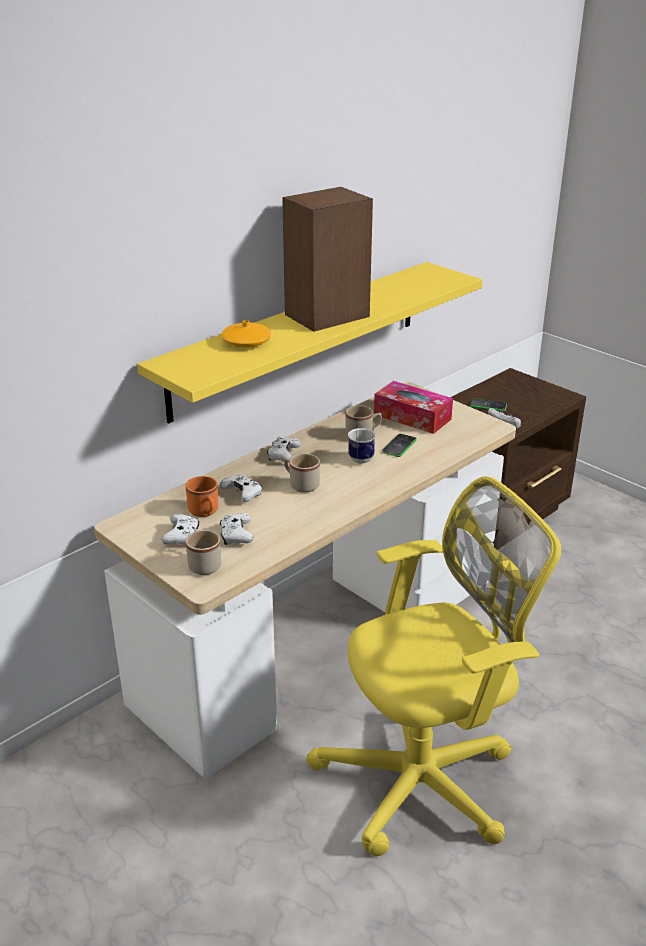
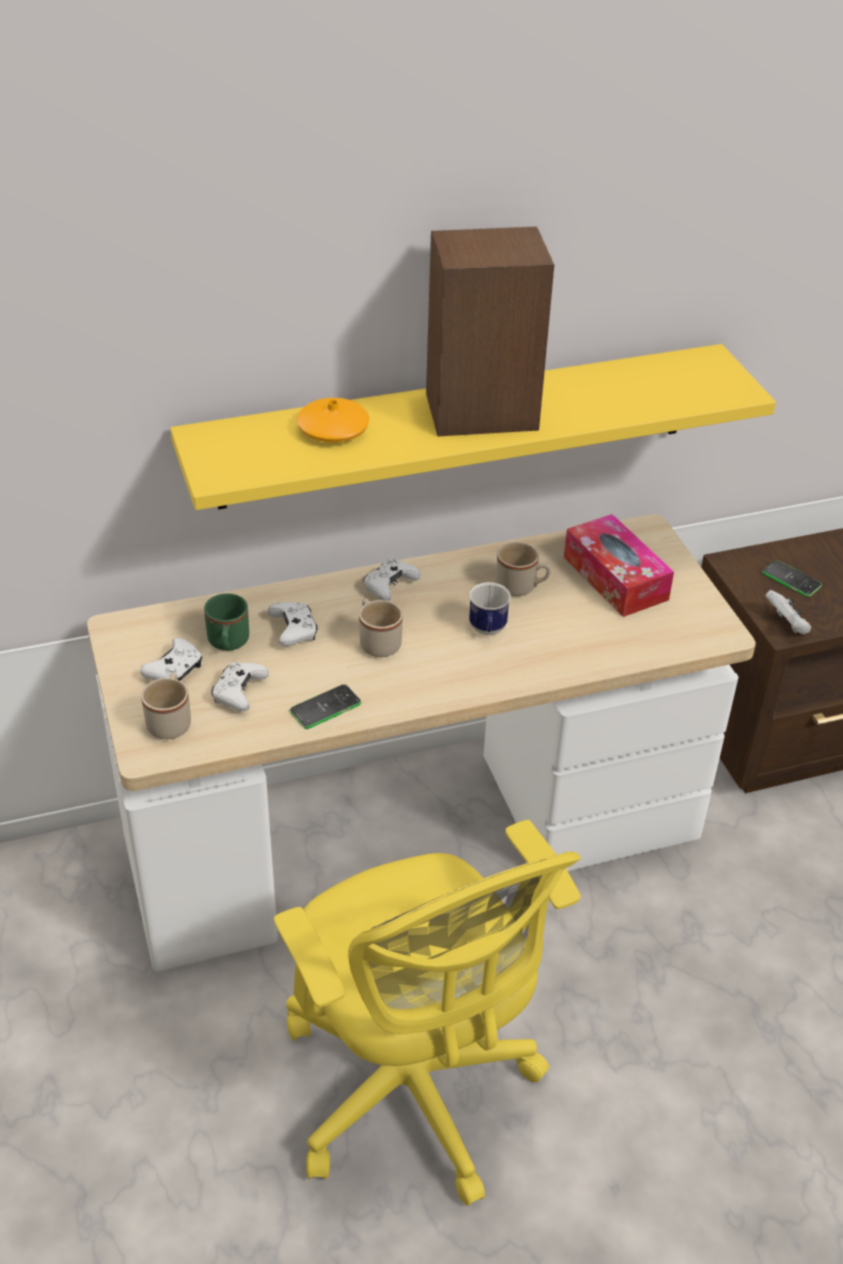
camera: 25 degrees right, 10 degrees up
(205, 512) = (228, 644): orange mug -> green mug
(399, 446) = (557, 622): phone -> phone (325, 707)
(425, 780) = (413, 1091): yellow office chair -> yellow office chair turned 60 degrees clockwise

